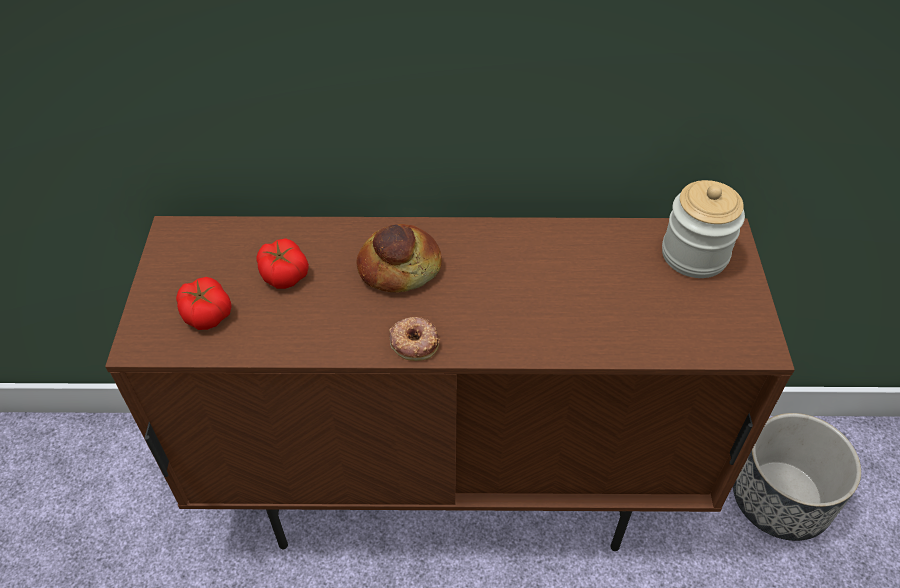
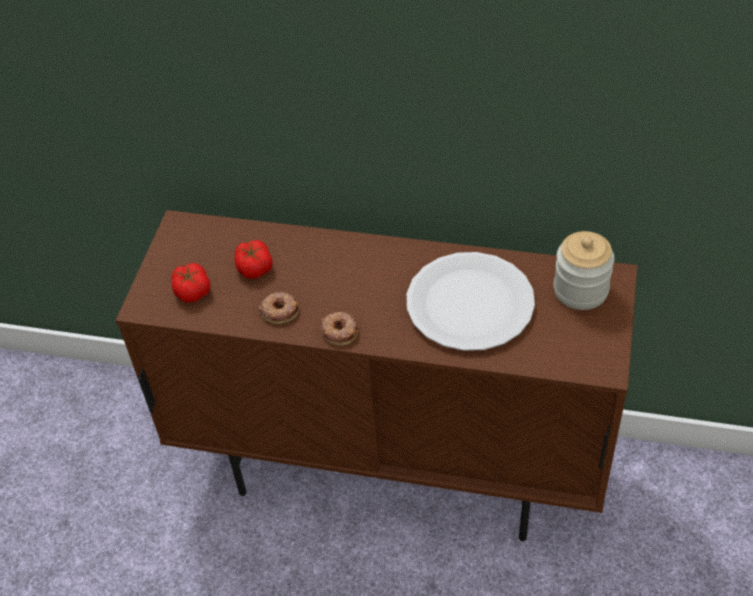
camera: 15 degrees right, 0 degrees up
(329, 325) = (279, 310): none -> donut
(399, 266) = (342, 272): bread -> none
(569, 286) = (470, 303): none -> white plate
(781, 497) = (687, 520): planter -> none

